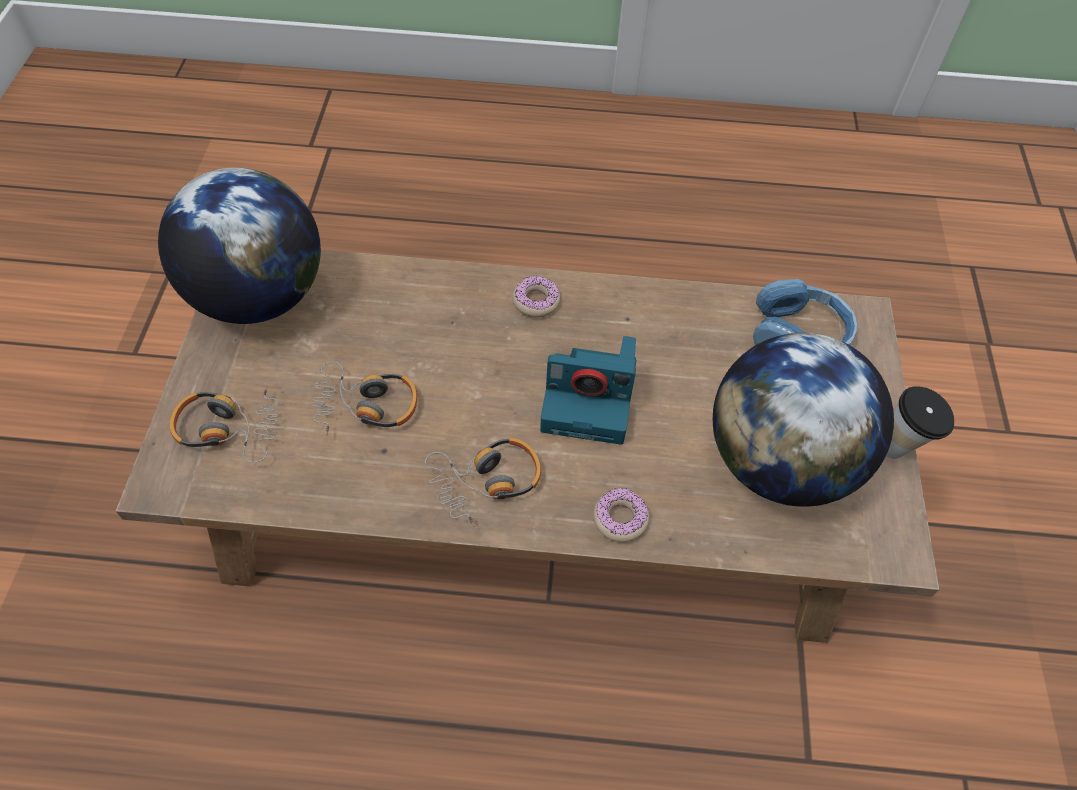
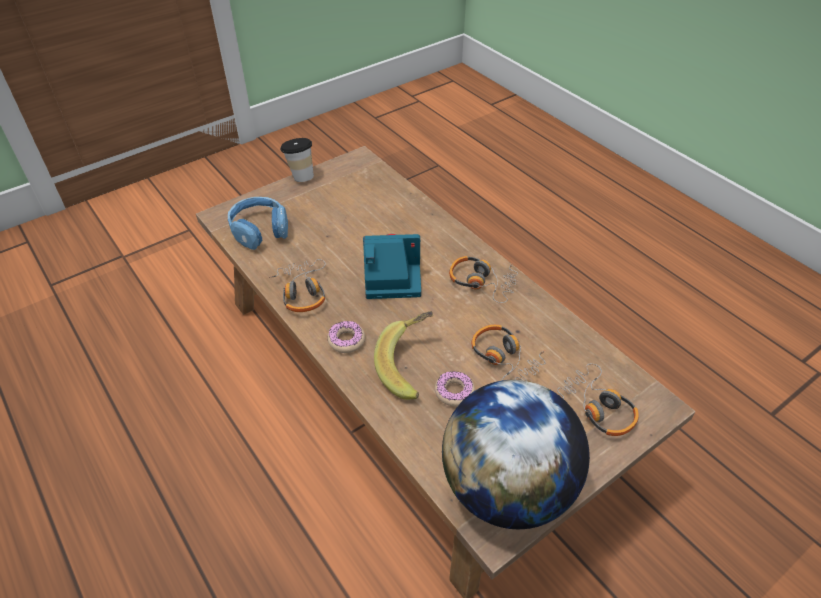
camera: 130 degrees left, 10 degrees down
(448, 326) = (411, 366): none -> banana
(590, 400) = (390, 277): camera -> camera turned 60 degrees counterclockwise
(620, 519) = (442, 232): donut -> donut (454, 392)
(646, 310) = (302, 291): none -> headphones
(779, 461) = (352, 203): globe -> none

